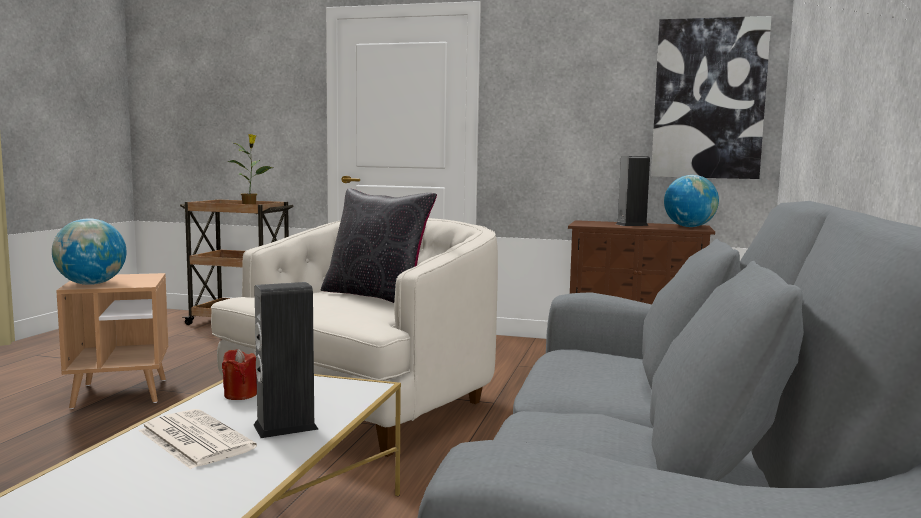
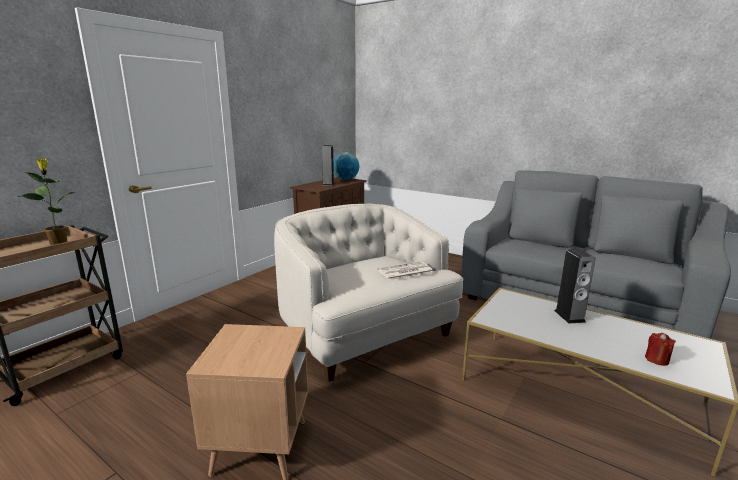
camera: 70 degrees left, 10 degrees up
(91, 284) = (265, 359): globe -> none
(193, 439) = (593, 338): newspaper -> newspaper (405, 272)
(240, 394) = (522, 324): red candle -> red candle (656, 359)
(376, 296) = (369, 263): black pillow -> none
(708, 99) = (334, 110): picture -> none

